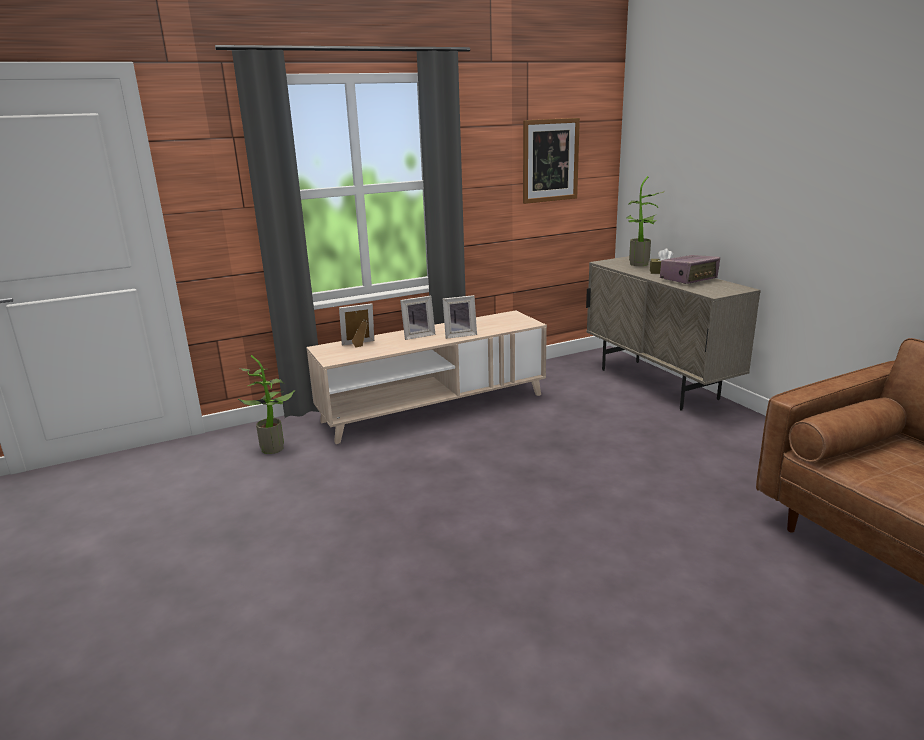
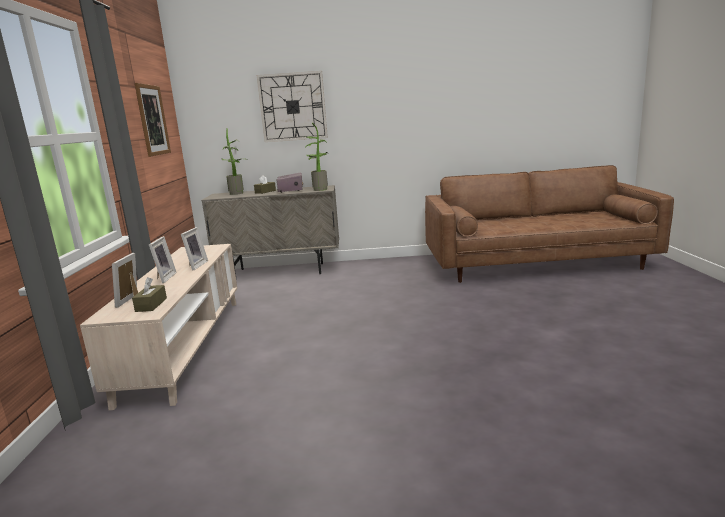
camera: 65 degrees left, 5 degrees down
(275, 447) = (120, 448): potted plant -> potted plant (319, 189)
(351, 353) = (151, 305): none -> brown tissue box
(736, 155) = (293, 107): none -> wall clock

